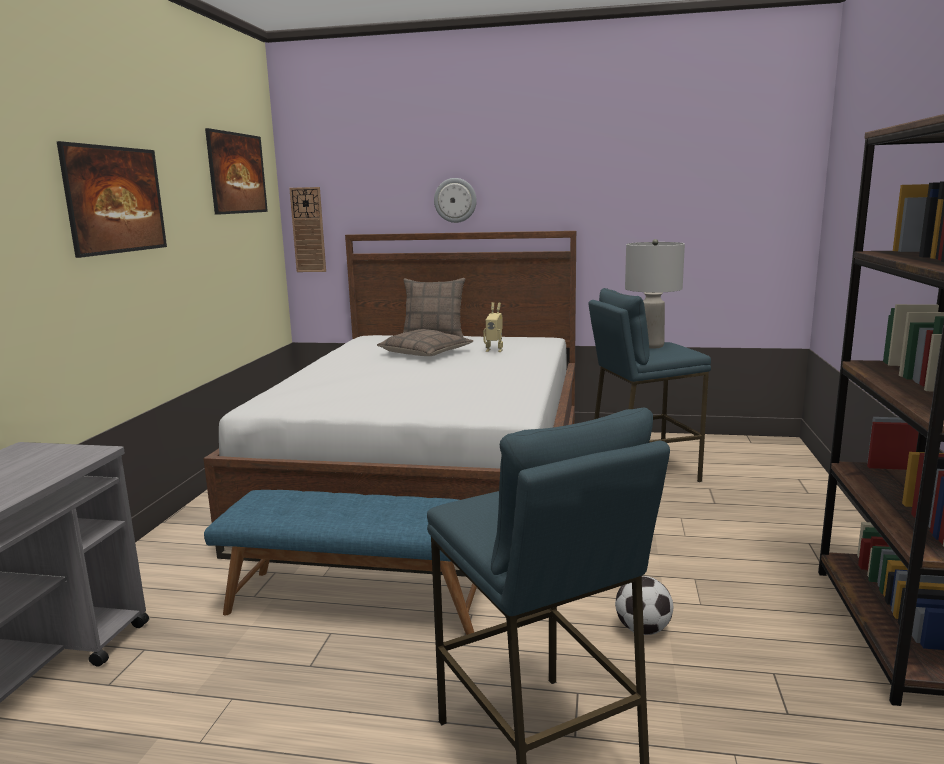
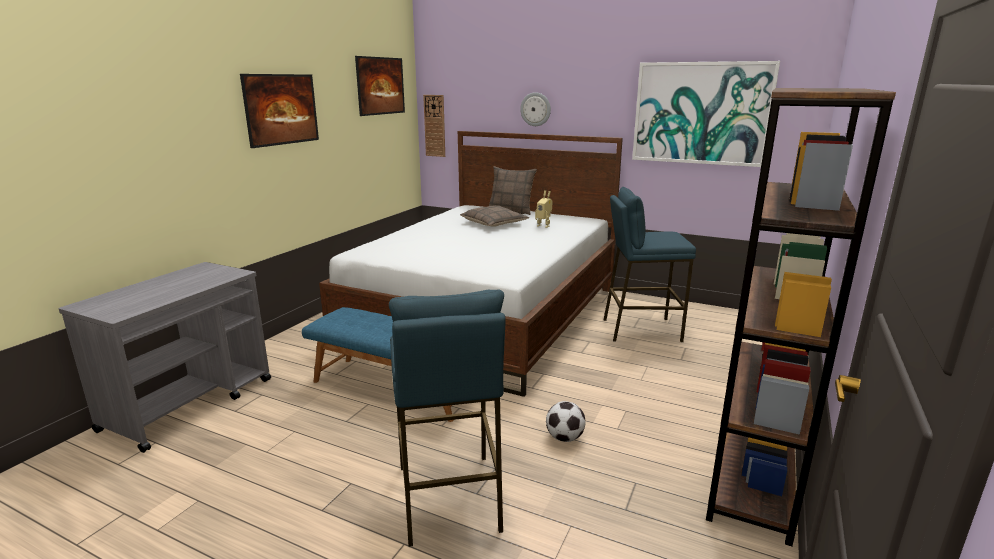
camera: 15 degrees right, 5 degrees up
(651, 346) = (655, 234): grey table lamp -> none
(672, 195) = (701, 113): none -> picture

